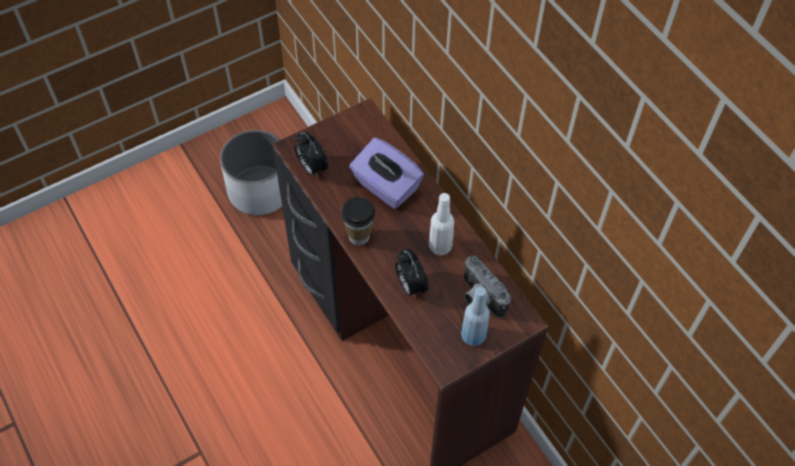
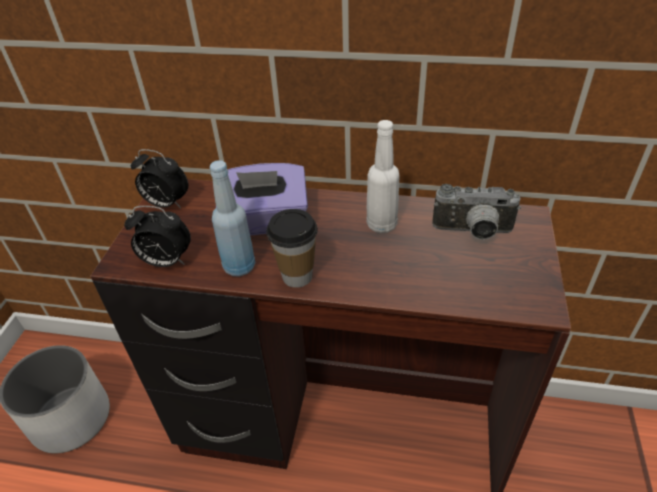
camera: 45 degrees left, 15 degrees down
(410, 286) = (406, 273): alarm clock -> alarm clock (166, 204)
(473, 336) = (518, 262): blue bottle -> blue bottle (239, 267)

